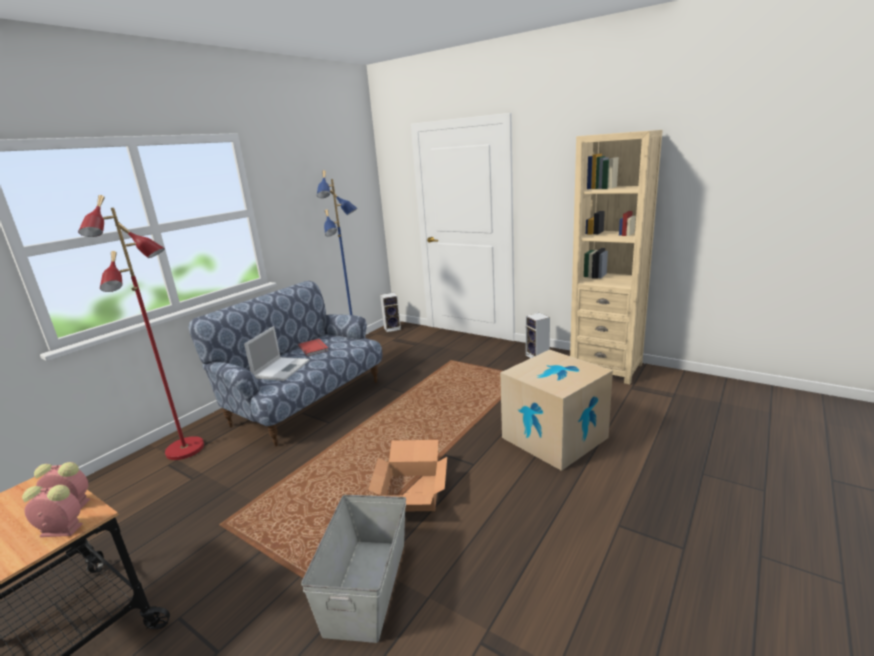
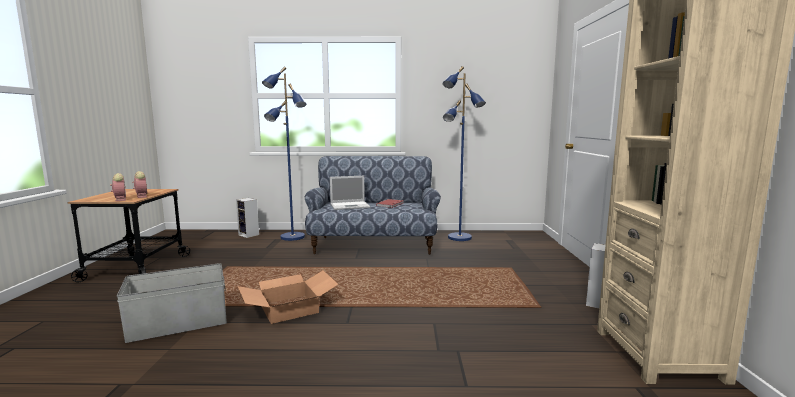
camera: 55 degrees right, 10 degrees down
(185, 450) = (292, 237): red floor lamp -> blue floor lamp
(393, 328) = (526, 234): speaker -> speaker (249, 235)
(554, 437) = (434, 353): cardboard box -> none

